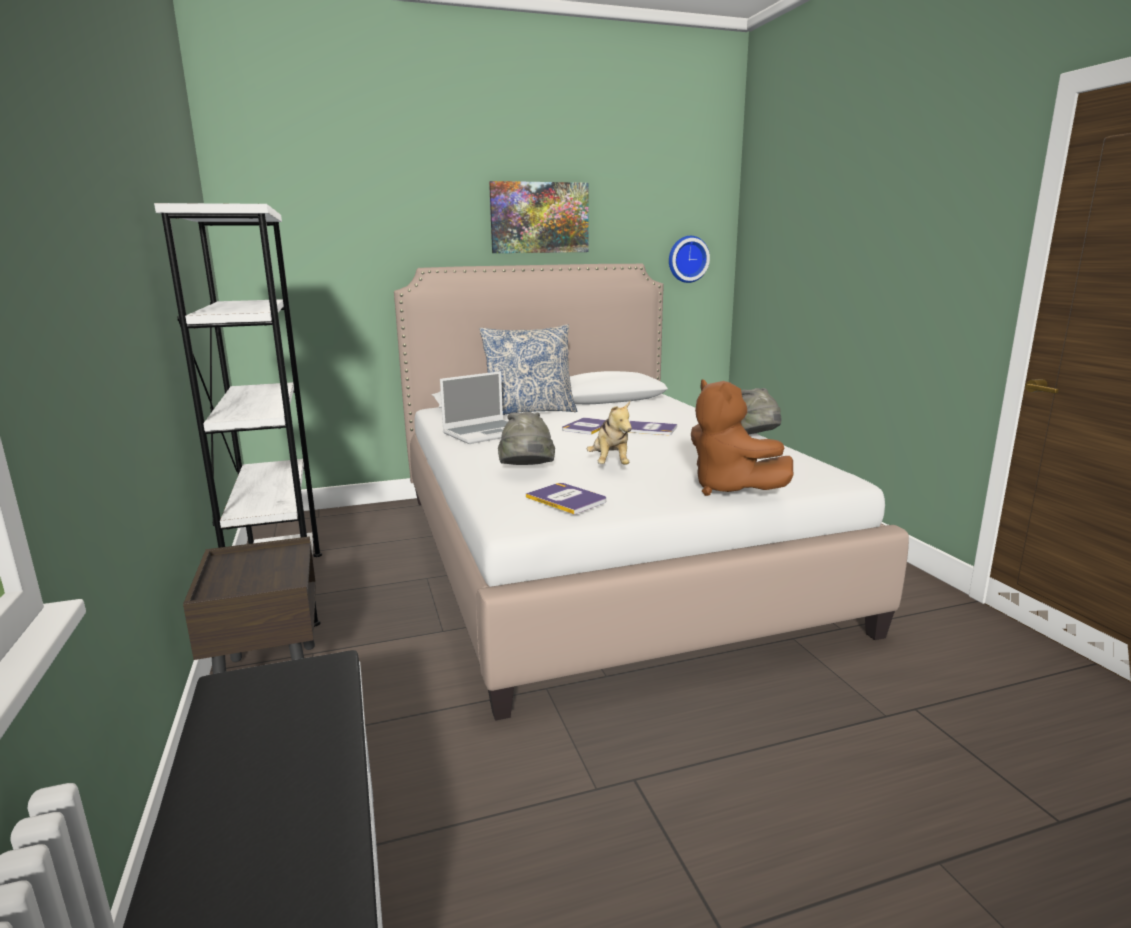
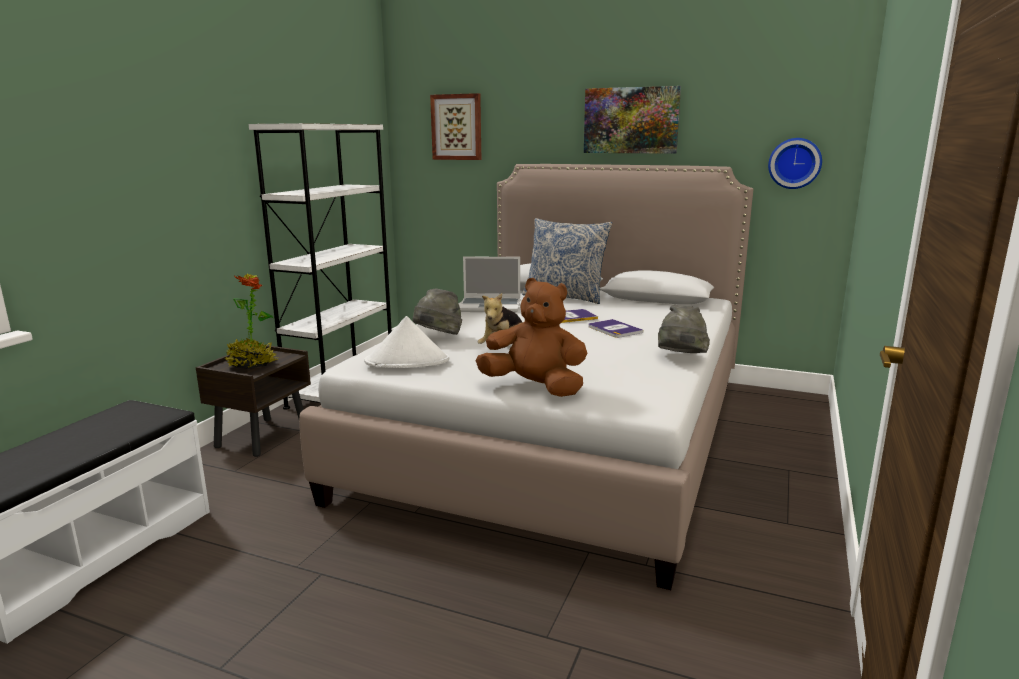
camera: 40 degrees right, 0 degrees up
(261, 575) = (252, 365): none -> potted plant
(322, 223) = (457, 127): none -> picture
(567, 499) = (407, 361): book -> white hat
(729, 489) = (535, 387): brown plush toy -> brown plush toy turned 105 degrees clockwise

